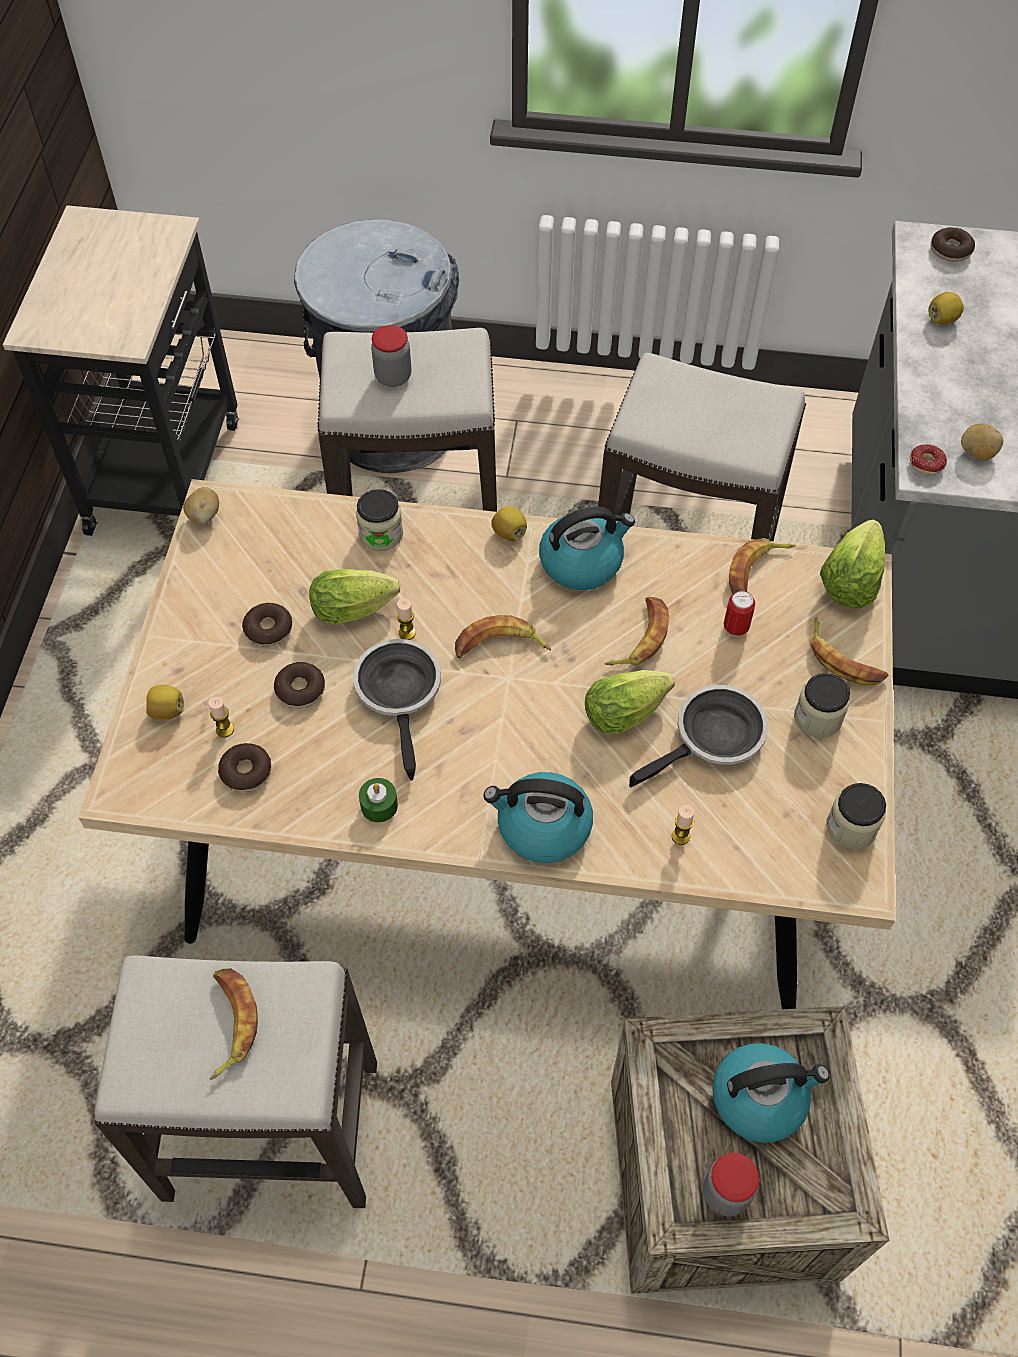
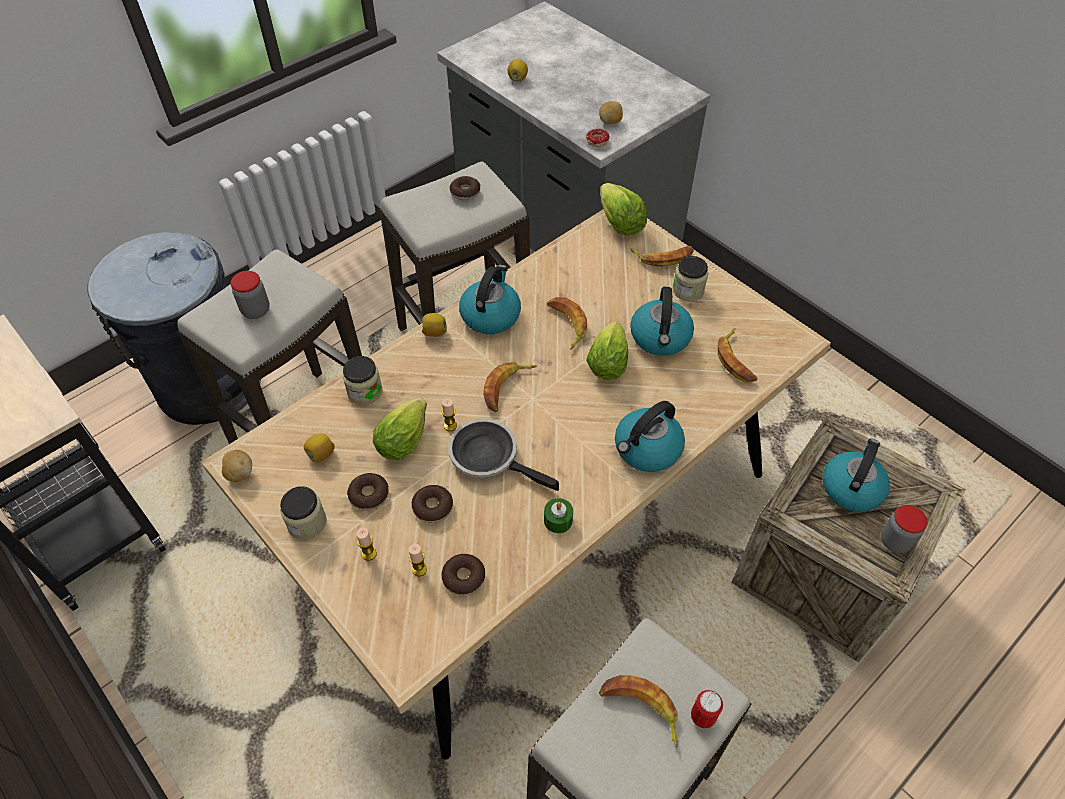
camera: 50 degrees left, 5 degrees down
(167, 711) = (370, 594): lemon -> lemon (321, 454)
(680, 836) = (708, 392): candle -> candle (369, 554)
(713, 738) = (660, 338): frying pan -> kettle
(735, 628) = (601, 283): can -> can (702, 717)
(756, 572) = (576, 252): banana -> banana (736, 360)
(851, 827) = (764, 322): jar -> jar (307, 523)
(950, 250) = (480, 49): donut -> donut (465, 192)

